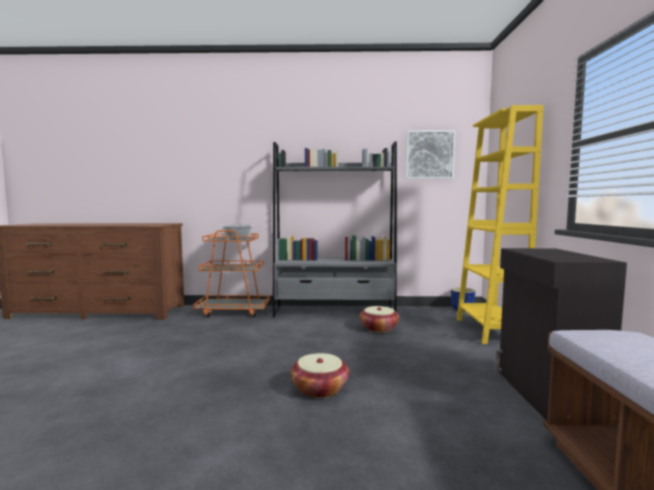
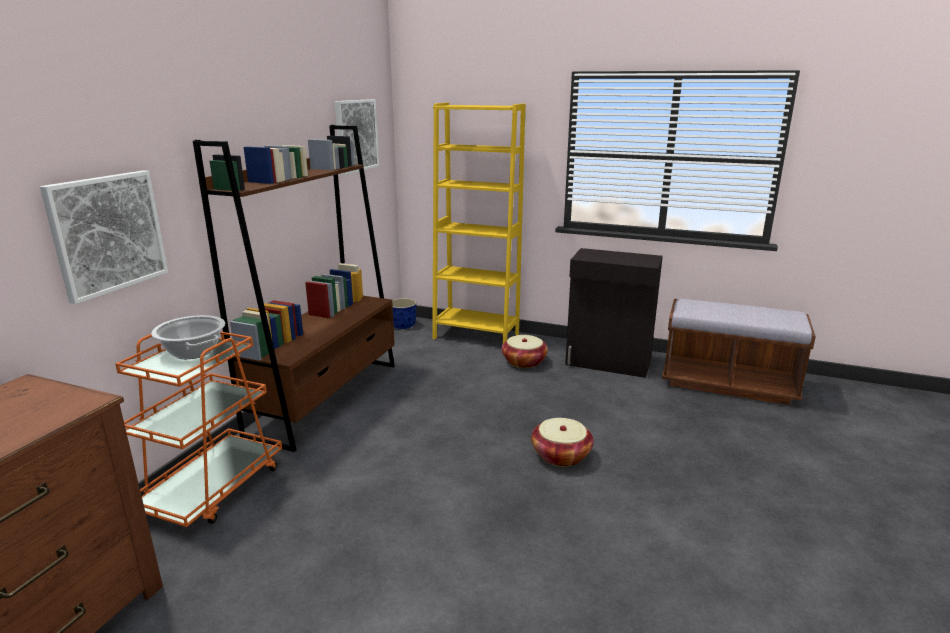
camera: 70 degrees left, 15 degrees up
(229, 180) = (108, 233): none -> picture
(334, 312) = (326, 398): grey bookcase -> brown bookcase
(378, 328) = (420, 385): basket -> basket (524, 362)

